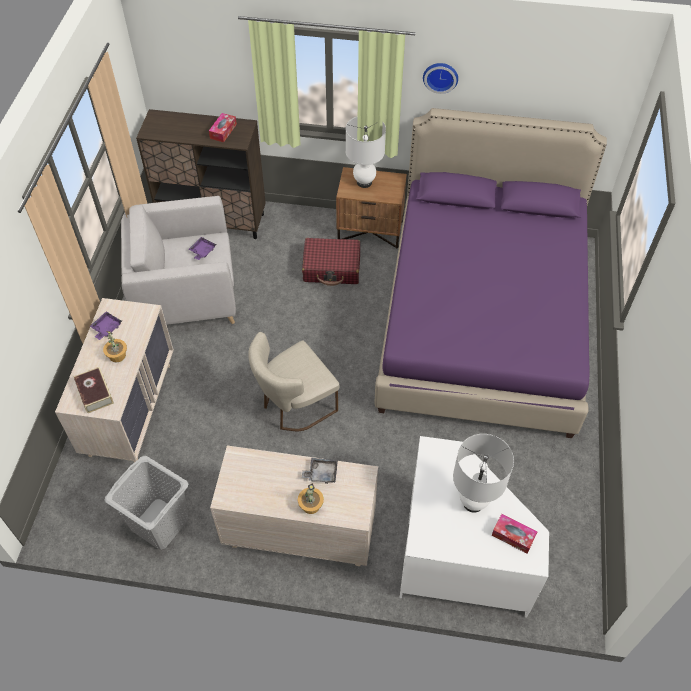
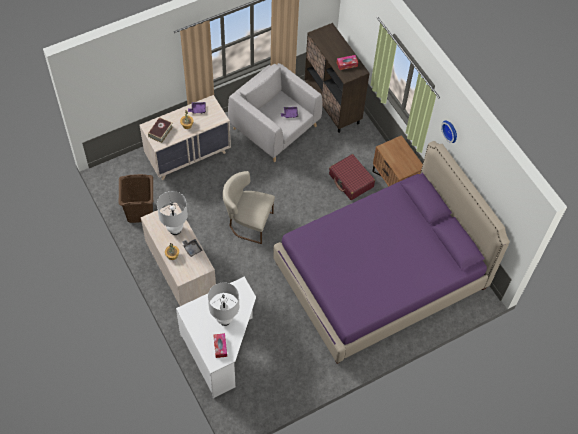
camera: 50 degrees right, 5 degrees up
(160, 524) = (140, 212): grey laundry basket -> brown laundry basket
(364, 182) = (399, 152): white table lamp -> white table lamp (175, 230)

